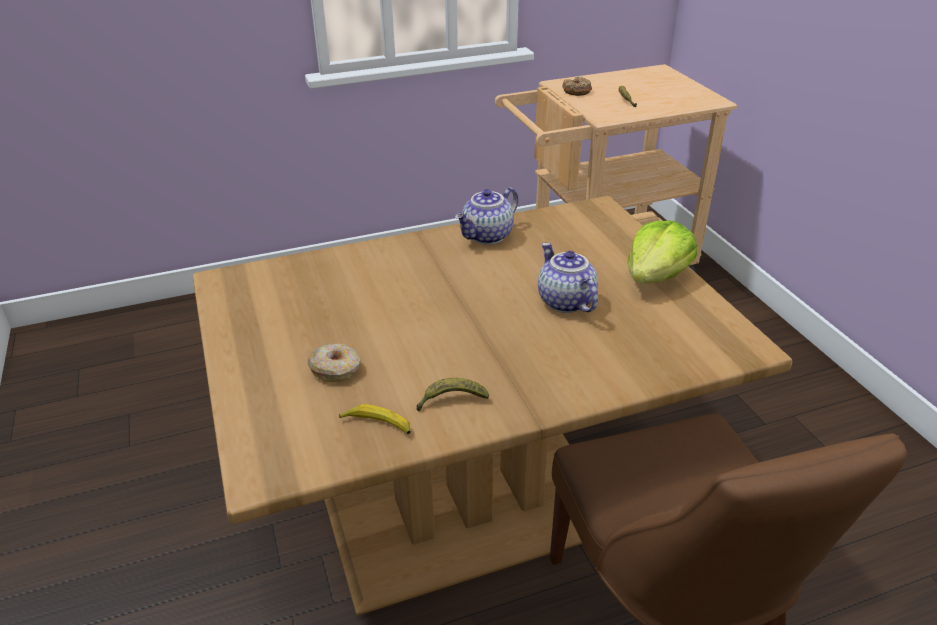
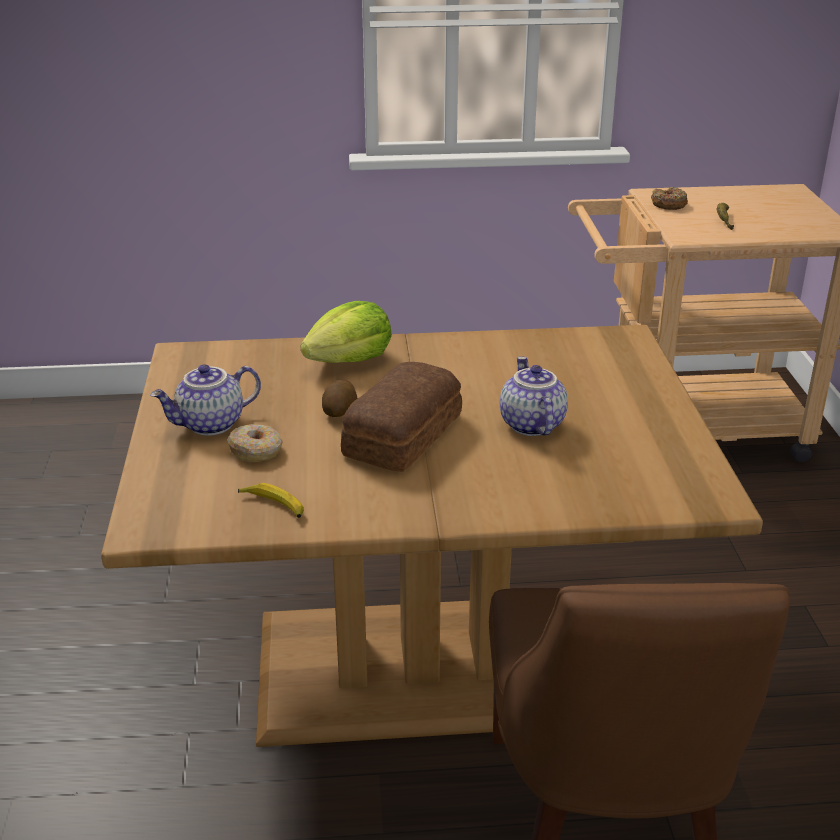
camera: 15 degrees right, 5 degrees down
(395, 317) = (340, 412): none -> potato
(451, 401) = (358, 497): banana -> none
(458, 331) = (399, 435): none -> bread
(488, 236) = (480, 349): teapot -> teapot (210, 425)
(656, 276) = (651, 415): lettuce -> lettuce (350, 360)

